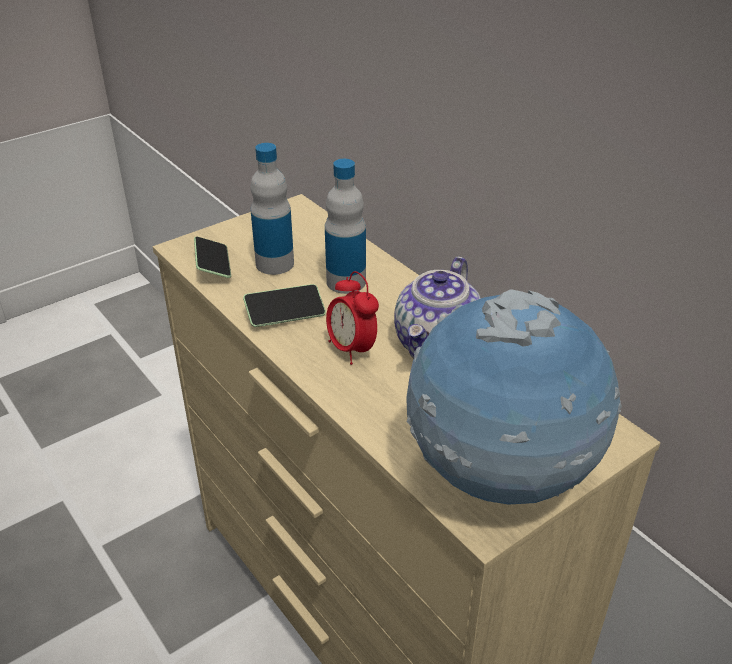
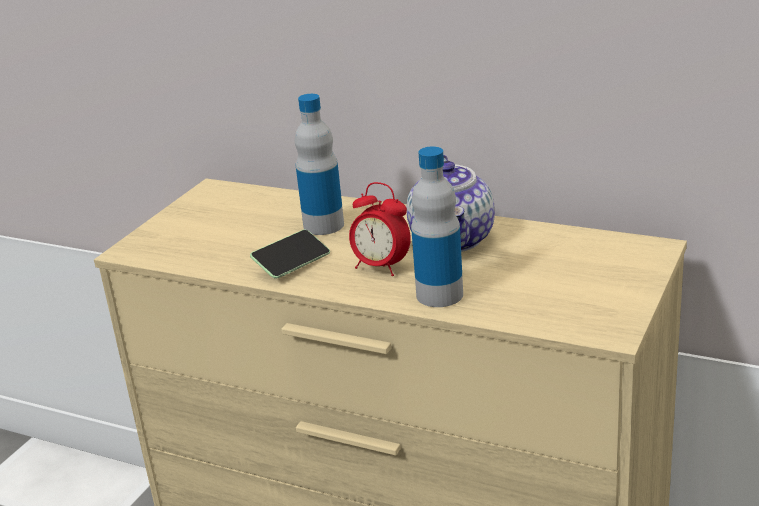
camera: 25 degrees left, 10 degrees down
(213, 266) = (178, 253): phone -> none
(275, 264) = (239, 233): bottle -> bottle (439, 295)
(499, 478) = (592, 302): globe -> none

